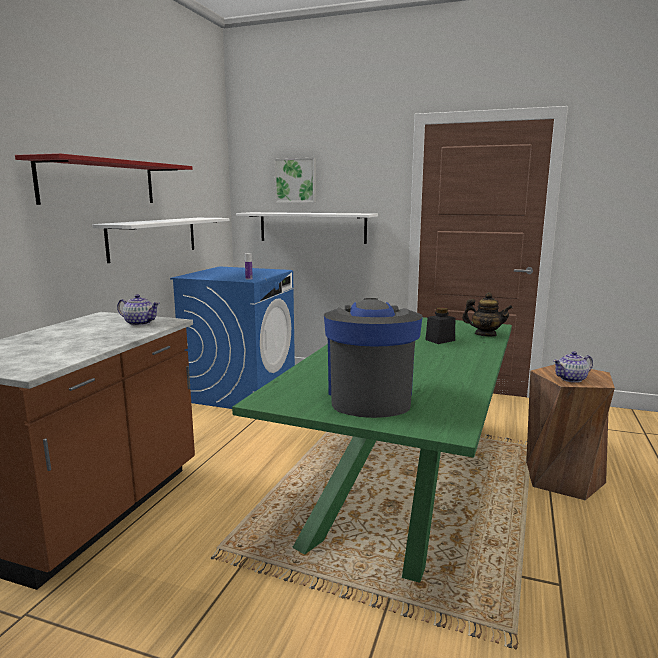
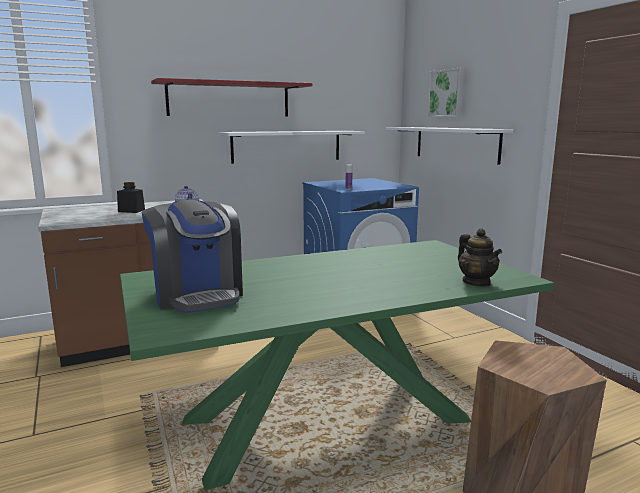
camera: 45 degrees right, 0 degrees up
(369, 396) = (197, 295): coffee machine -> coffee machine turned 105 degrees clockwise
(440, 340) = (408, 275): black jar -> black jar (131, 211)
(571, 379) = (517, 365): teapot -> none

